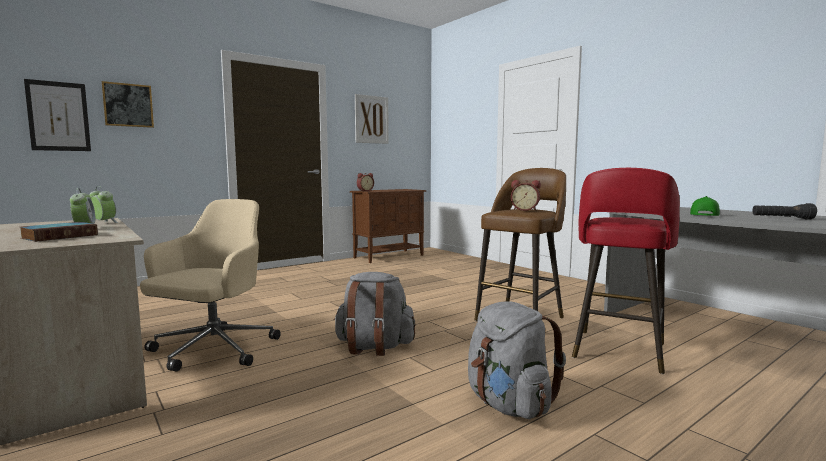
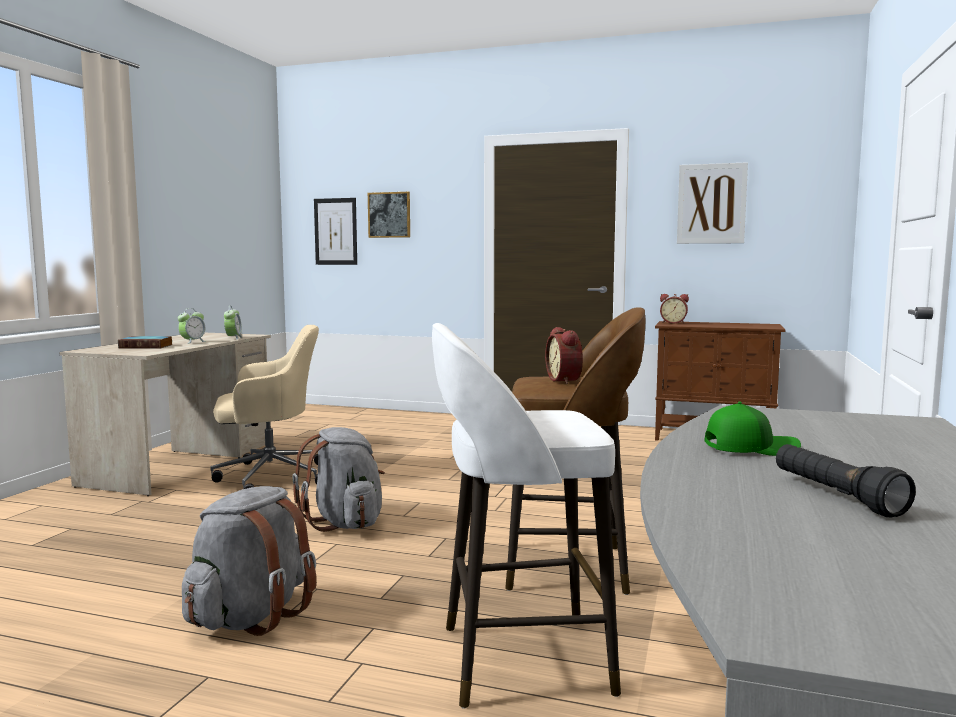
camera: 55 degrees right, 0 degrees up
(618, 352) = (518, 659): red stool -> white stool

